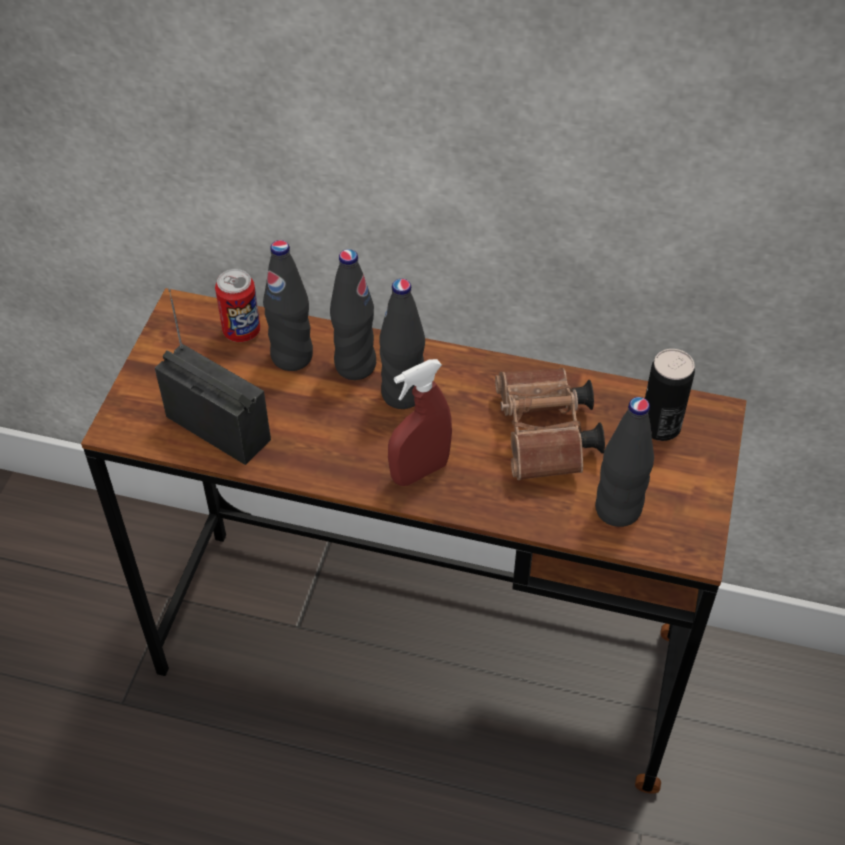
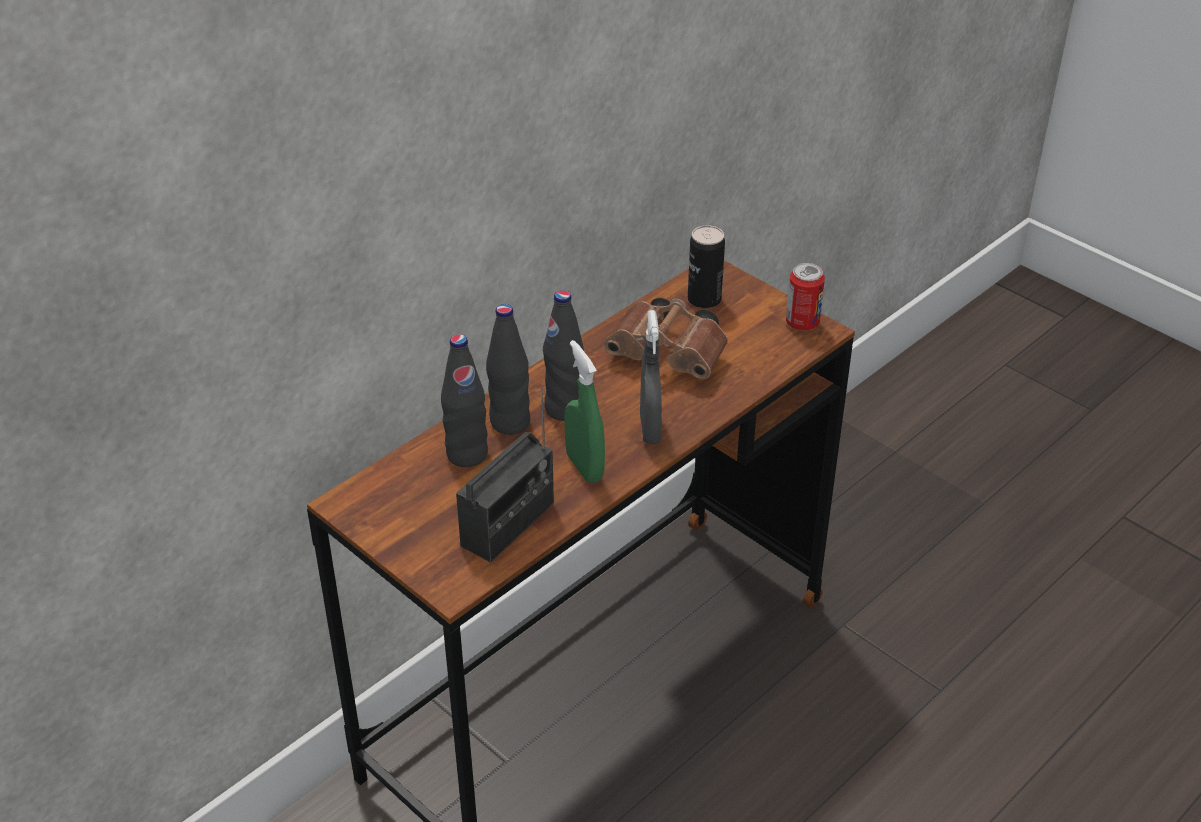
camera: 60 degrees left, 10 degrees down
(218, 427) = (508, 524): radio -> radio turned 150 degrees clockwise
(241, 331) = (409, 474): can -> can (802, 323)
(330, 446) = (584, 467): none -> green spray bottle
(420, 471) = (650, 429): red spray bottle -> grey spray bottle
(618, 510) = (762, 349): black bottle -> none

